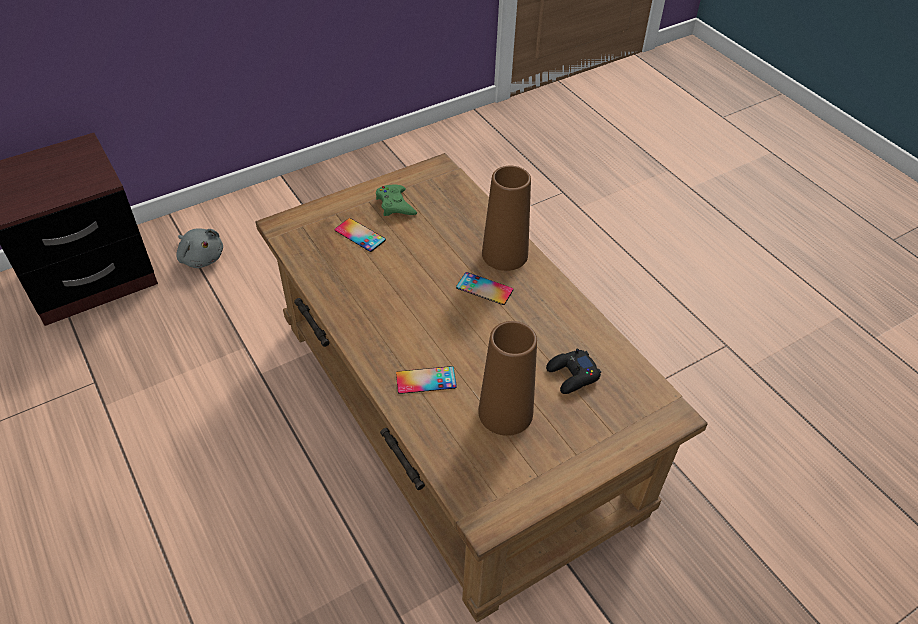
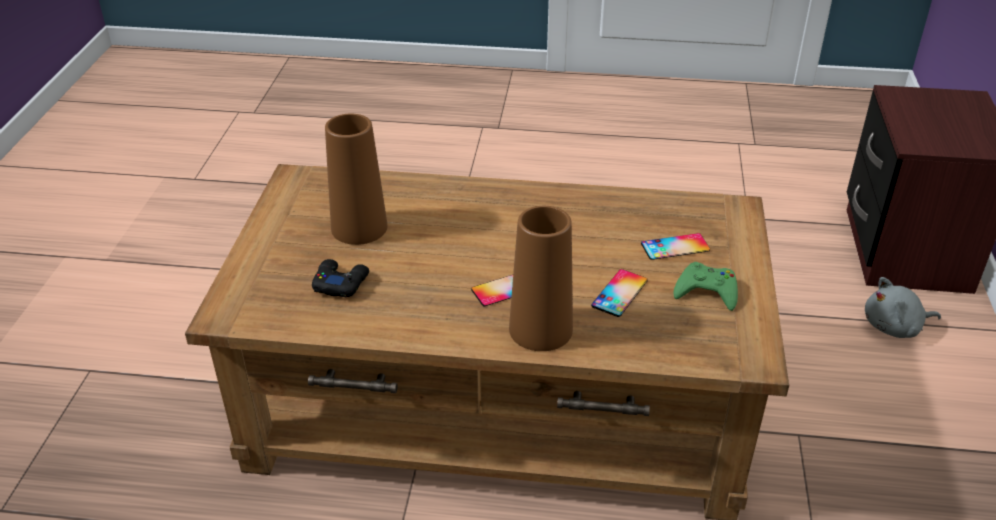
camera: 130 degrees right, 10 degrees down
(426, 380) = (443, 205): phone -> phone (619, 293)

